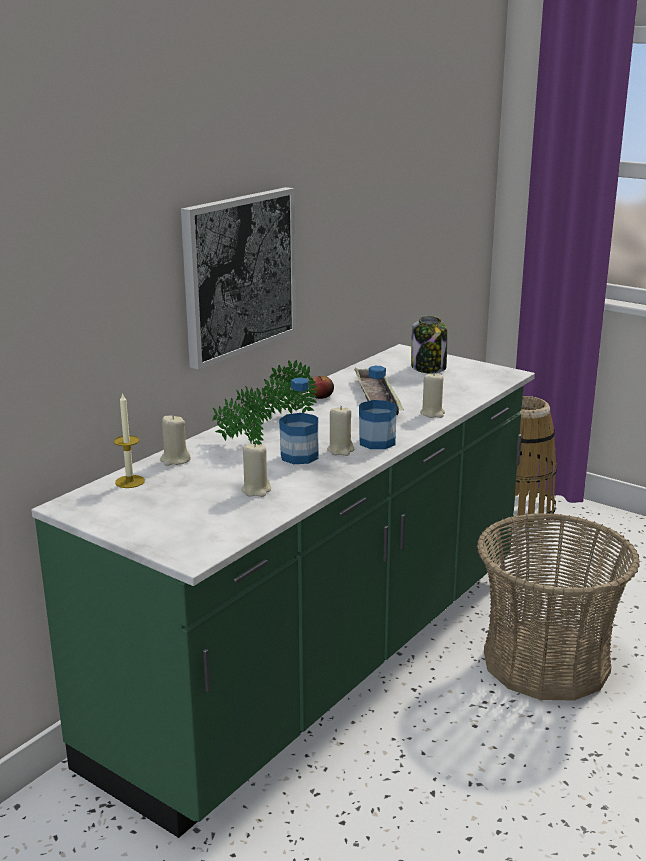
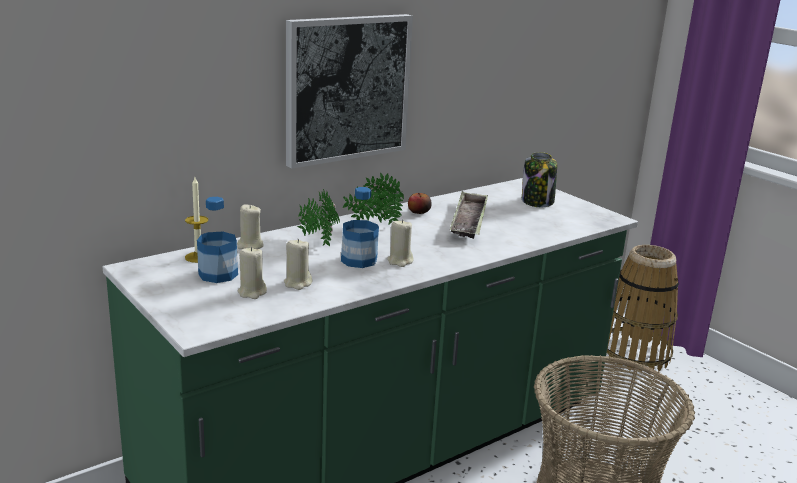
camera: 15 degrees right, 0 degrees up
(377, 442) = (438, 259): bottle -> bottle (218, 274)
(432, 413) = (510, 242): beige candle -> beige candle (252, 292)

